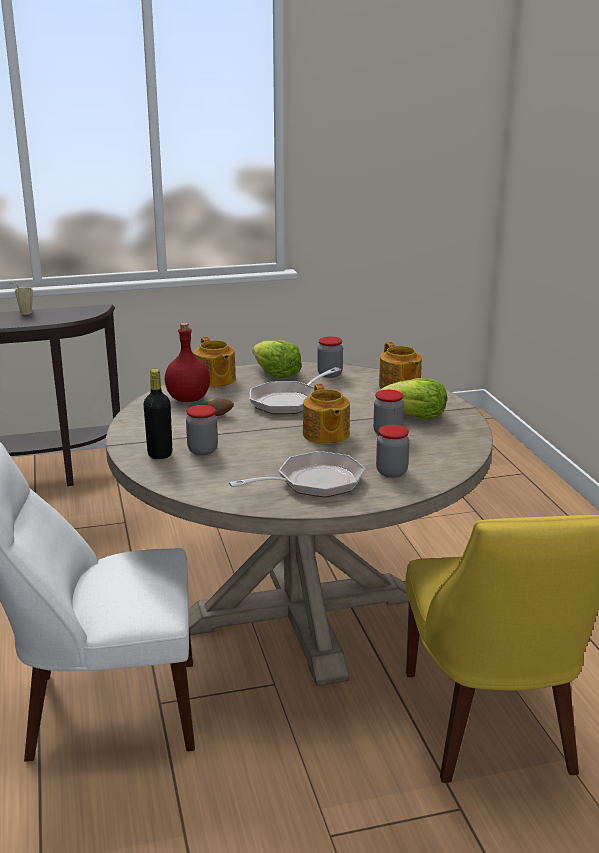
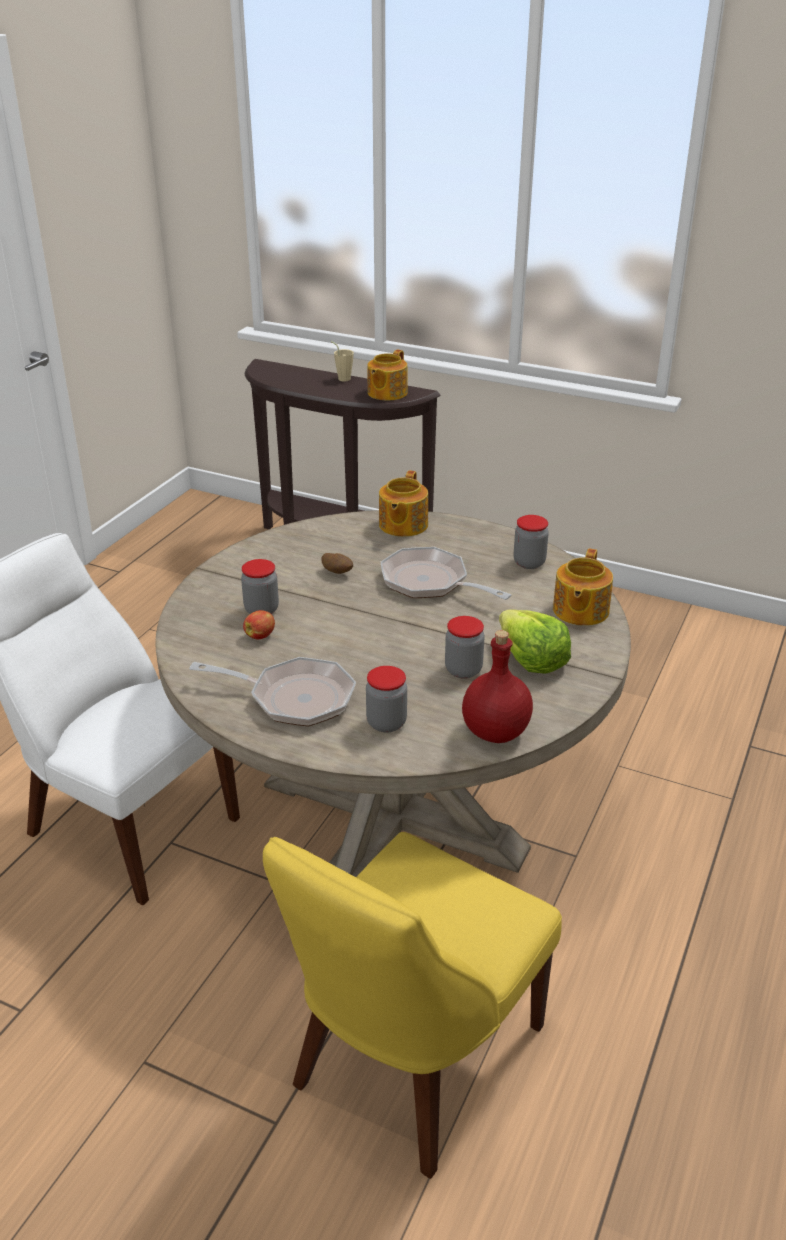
camera: 40 degrees right, 10 degrees up
(160, 454) = (221, 598): black bottle -> none
(187, 399) = (342, 539): red bottle -> red bottle (494, 731)
(229, 463) = (260, 636): none -> apple
(276, 374) = (474, 540): lettuce -> none
(289, 401) = (430, 583): frying pan -> frying pan turned 45 degrees clockwise
(325, 435) = (398, 643): teapot -> teapot (386, 393)

